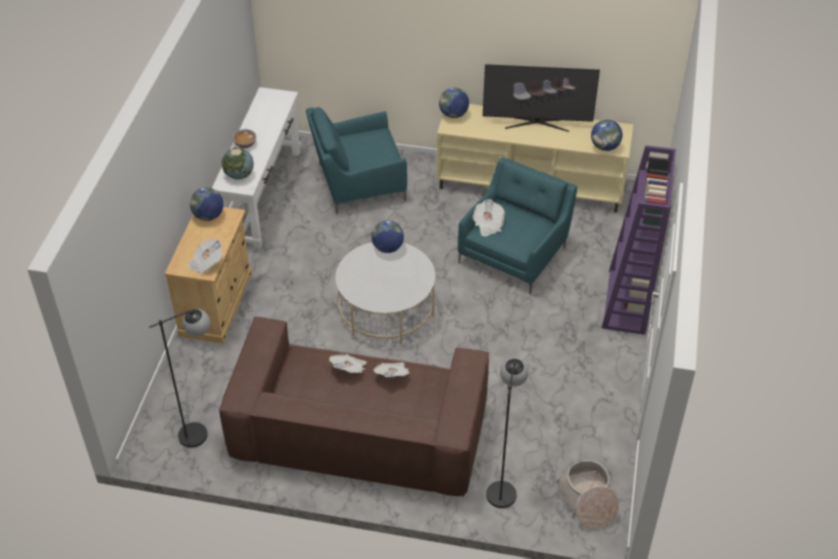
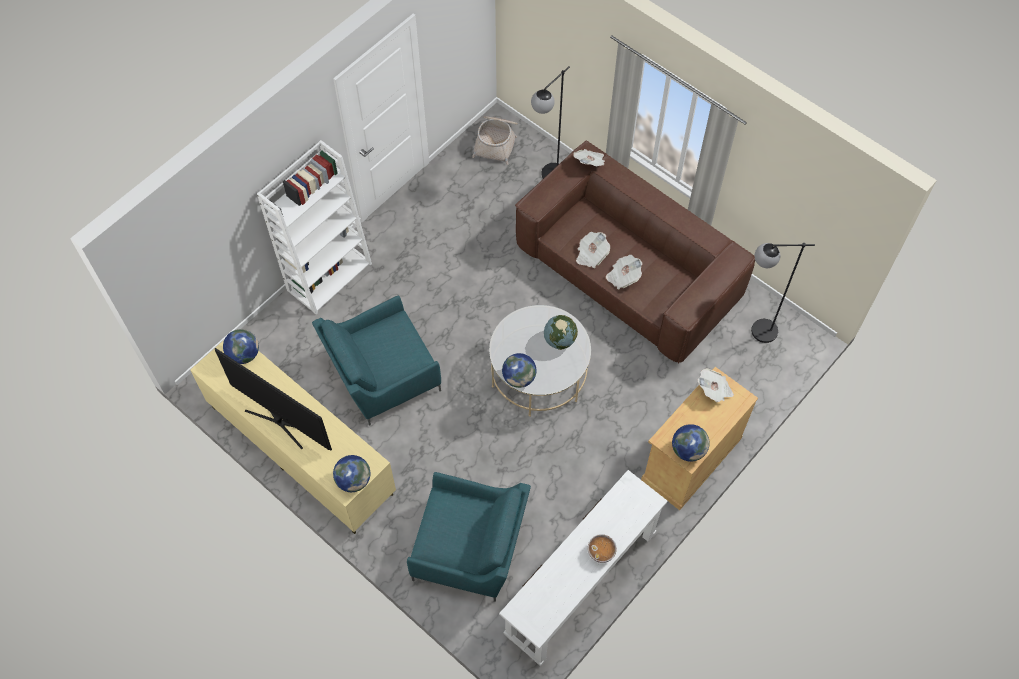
camera: 150 degrees left, 15 degrees up
(239, 175) = (629, 505): globe -> globe (560, 340)
(488, 225) = (407, 362): newspaper -> newspaper (590, 163)
(627, 302) = (329, 276): purple bookcase -> white bookcase

